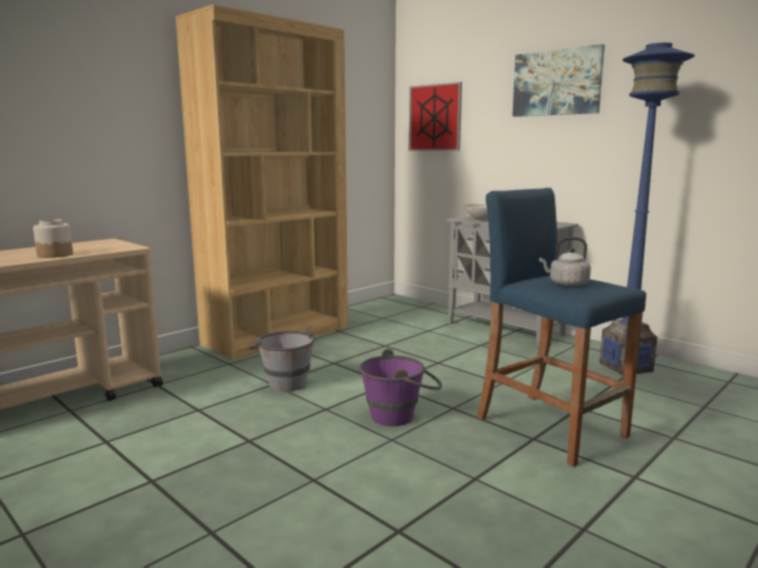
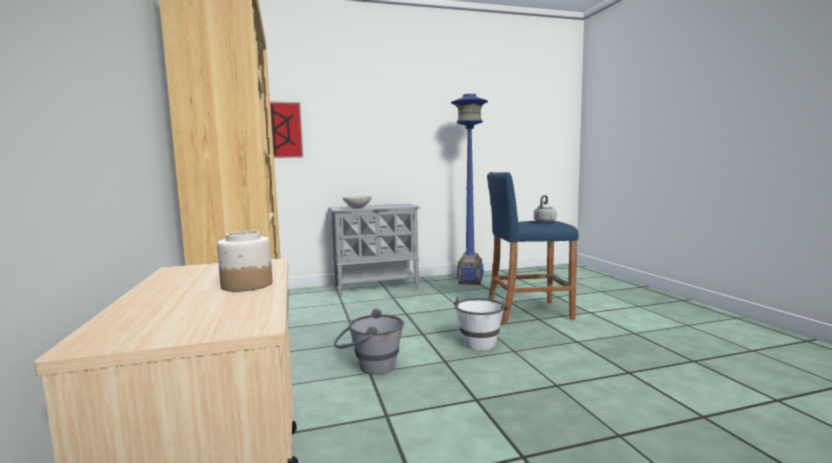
camera: 60 degrees left, 5 degrees down
(401, 415) = (480, 341): purple bucket -> white bucket
(557, 83) = (382, 110): picture -> none

